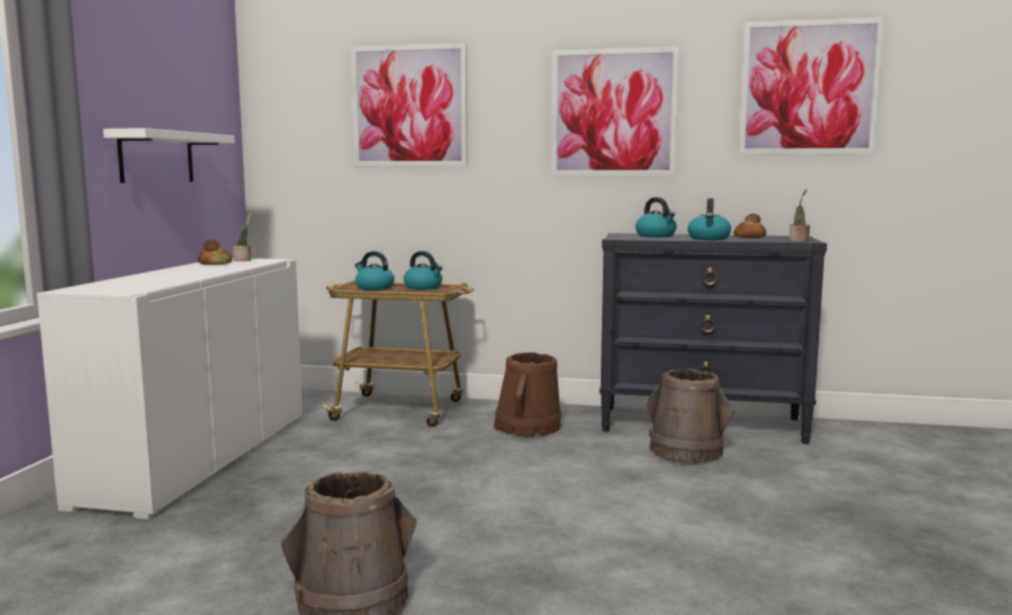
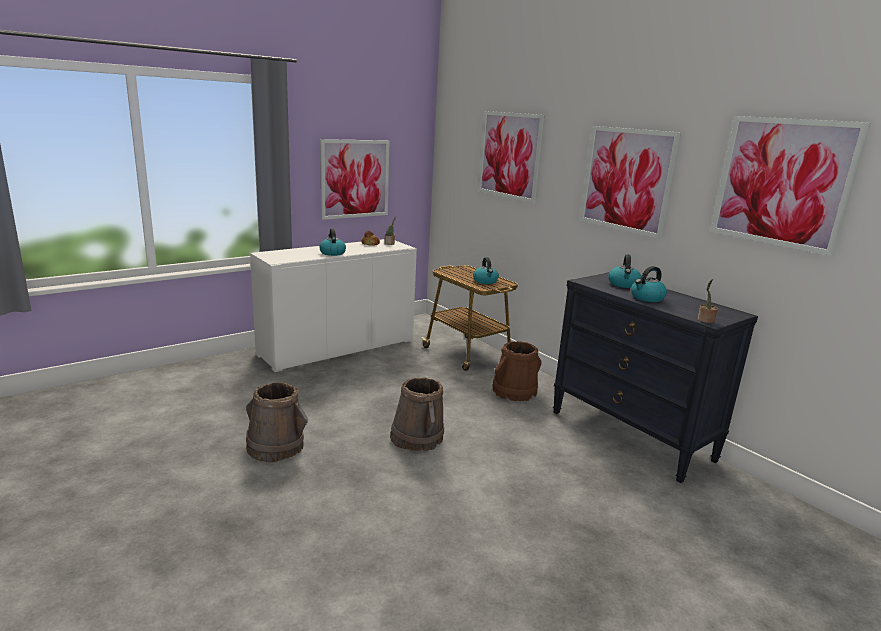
camera: 40 degrees right, 10 degrees up
(157, 157) = (355, 179): white shelf -> picture
(374, 288) = (459, 274): kettle -> kettle (332, 253)
(686, 452) = (577, 448): brown bucket -> brown bucket (417, 438)
(749, 237) = (690, 304): bread -> none

